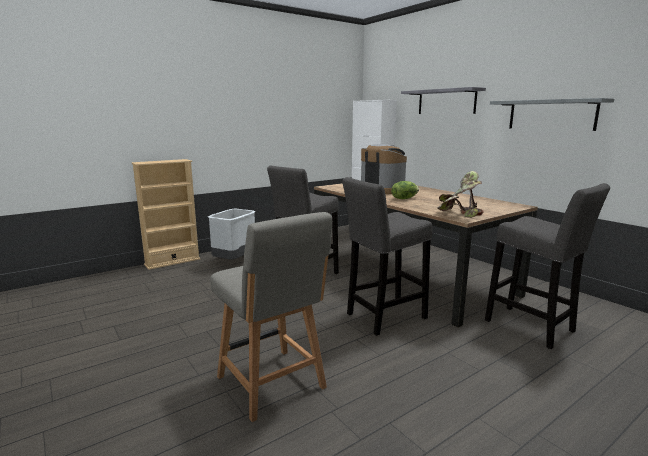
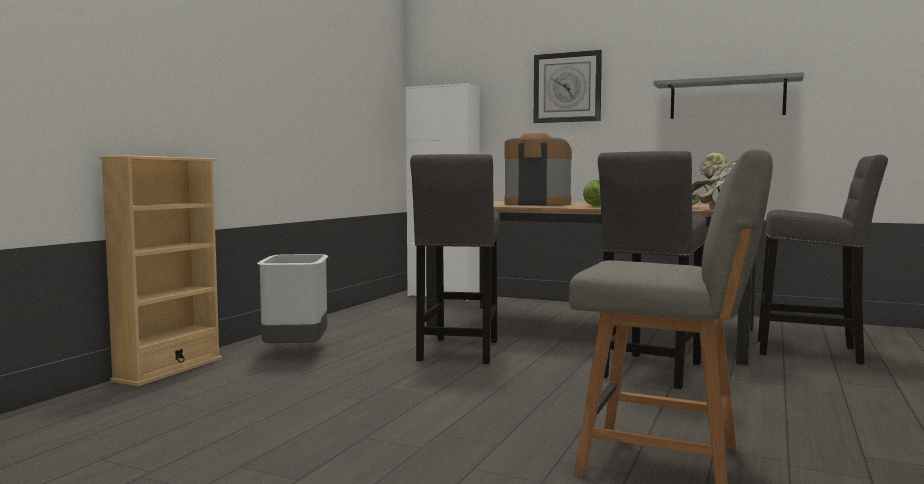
camera: 30 degrees left, 10 degrees down
(446, 102) = (567, 87): grey shelf -> wall clock

